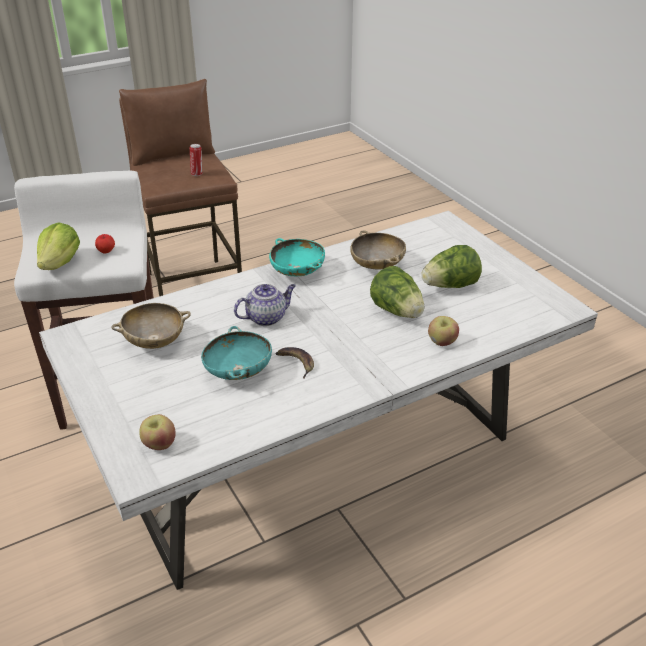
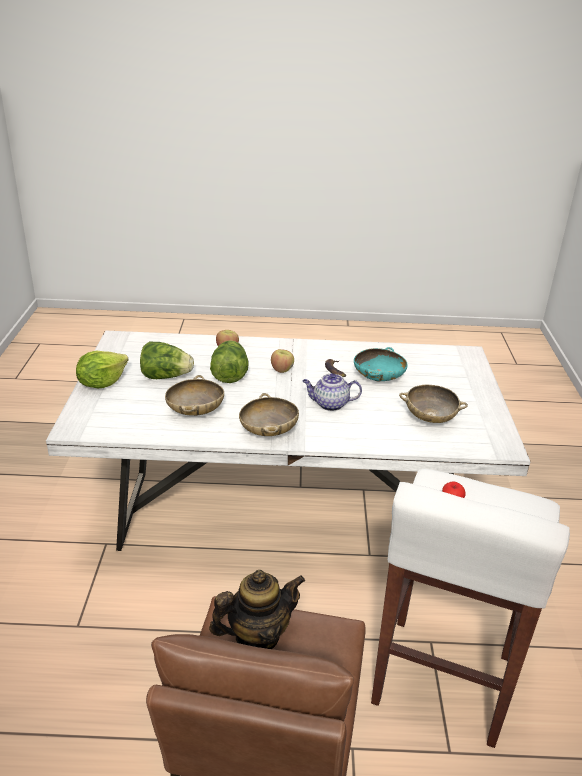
camera: 150 degrees left, 5 degrees down
(61, 263) = (506, 503): lettuce -> lettuce (102, 383)
(159, 444) = (450, 360): apple -> apple (282, 370)
(197, 174) = (257, 635): can -> teapot
(297, 272) = (268, 431): turquoise bowl -> beige bowl

